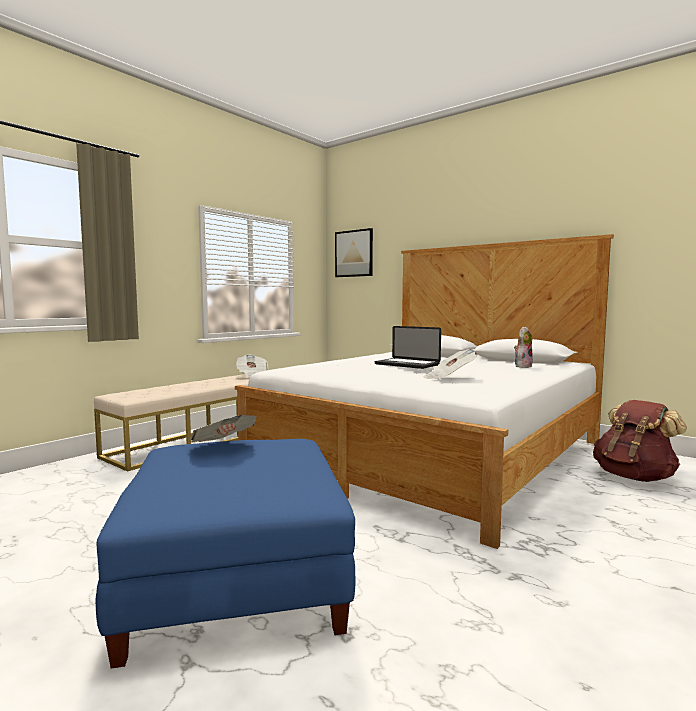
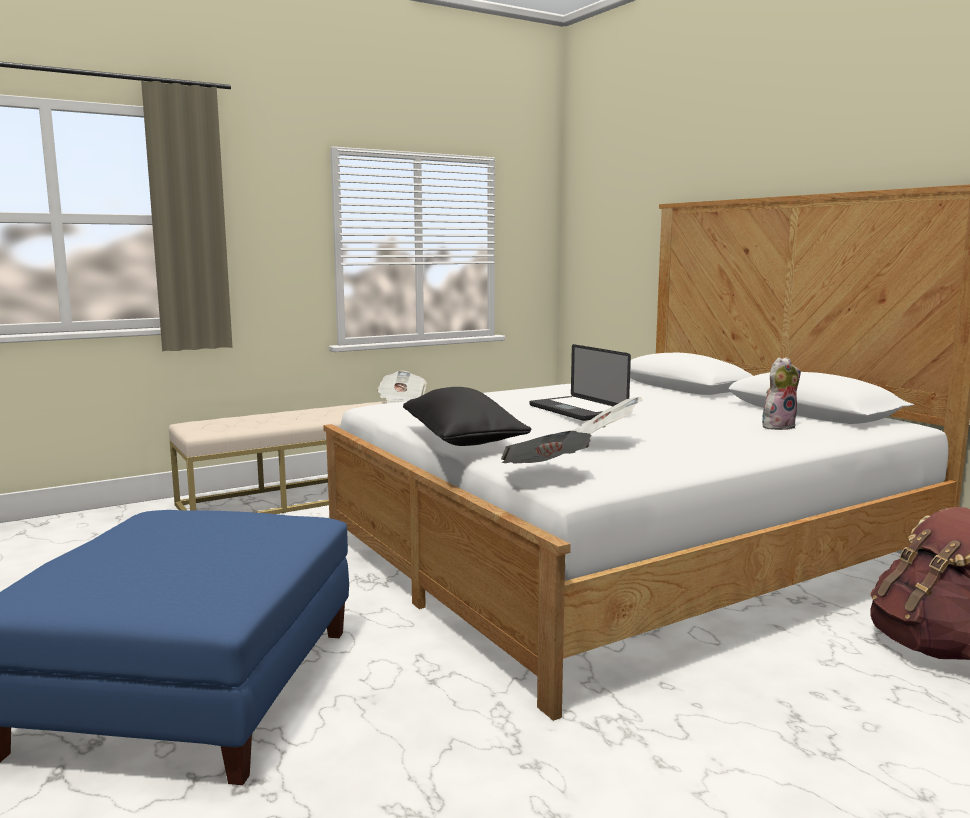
camera: 20 degrees right, 5 degrees up
(223, 447) = (202, 521): newspaper -> newspaper (544, 474)
(354, 253) = (597, 206): picture -> none
(369, 382) = (462, 440): none -> black pillow

